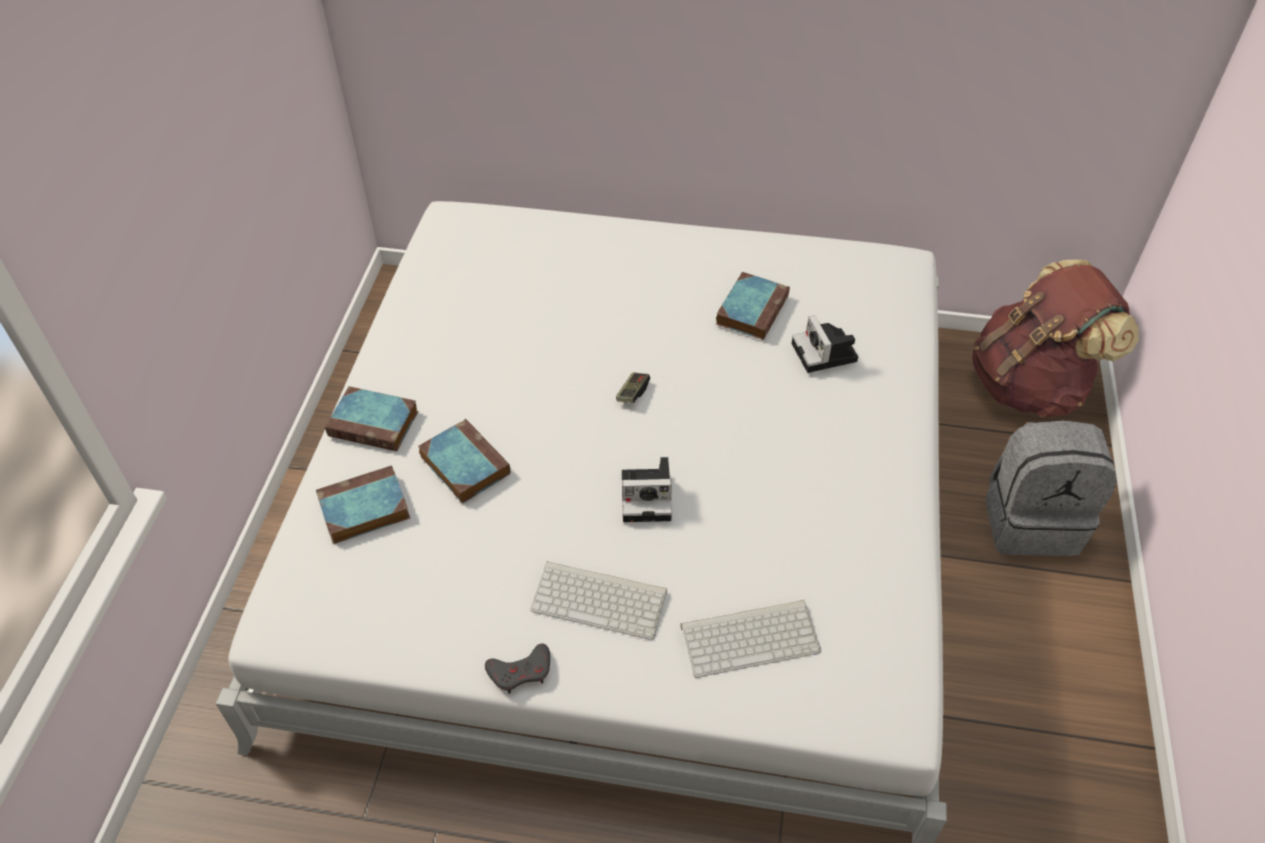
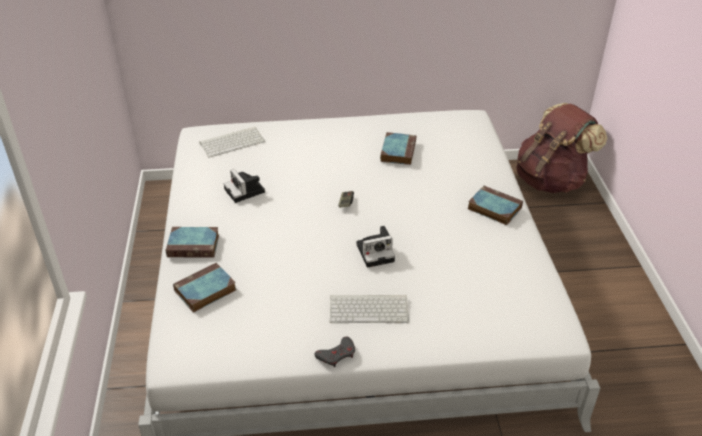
camera: 15 degrees left, 10 degrees down
(463, 464) = (258, 256): book -> book (493, 208)
(751, 636) = (463, 310): keyboard -> keyboard (232, 142)
(826, 354) = (448, 166): camera -> camera (245, 191)
(1031, 520) = (577, 246): grey backpack -> none

